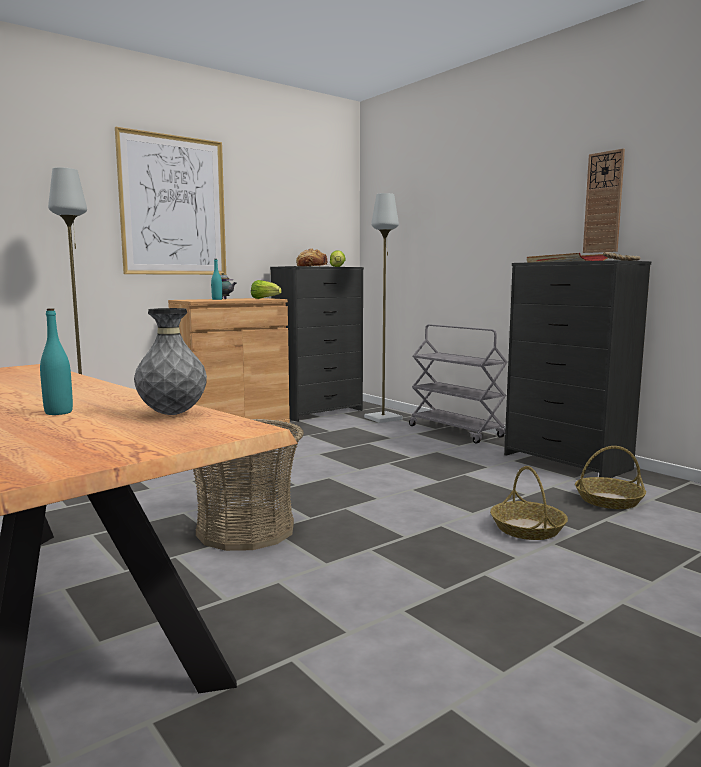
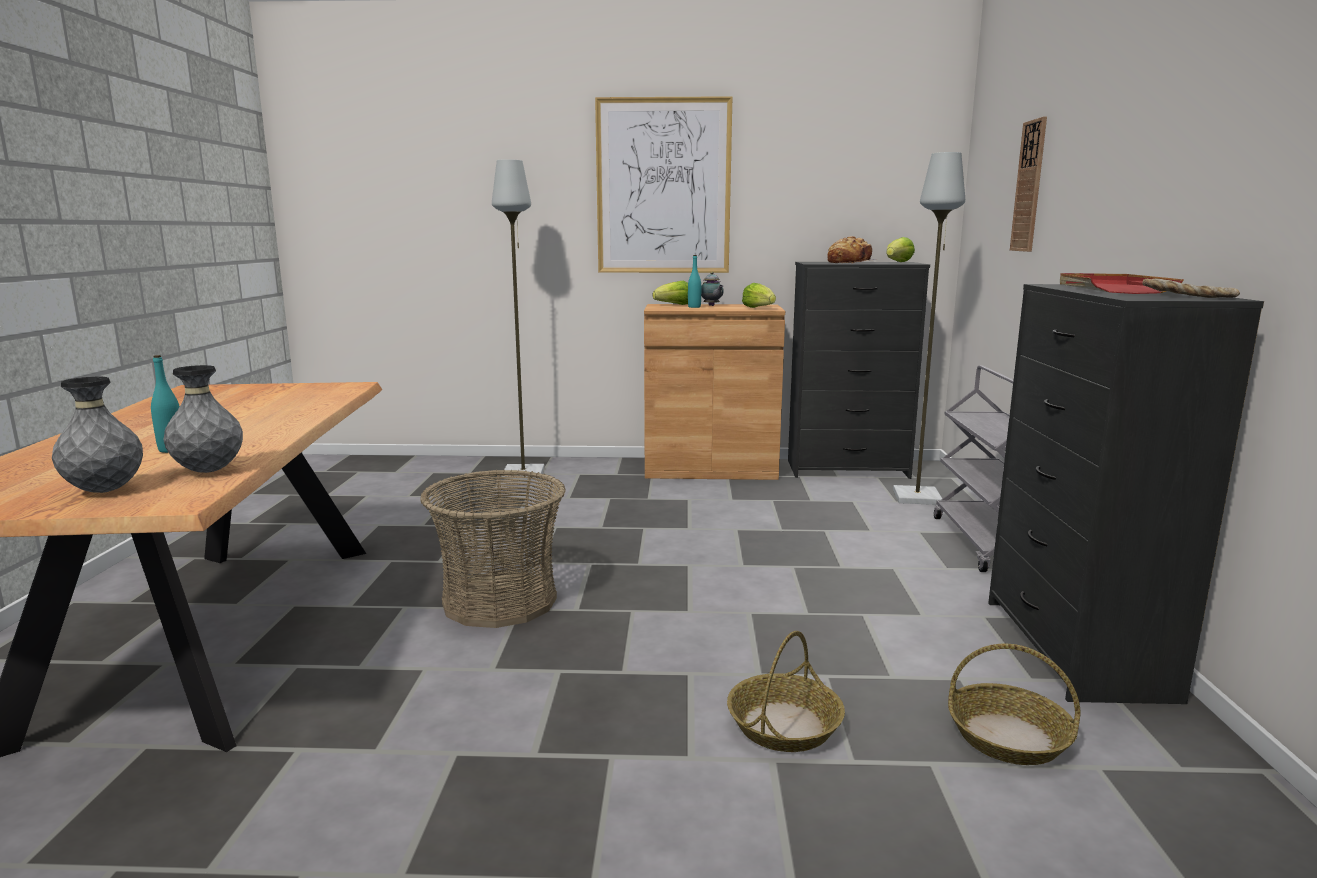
camera: 40 degrees right, 5 degrees up
(134, 436) = (105, 491): none -> grey vase
(195, 299) = (674, 305): none -> lettuce
(603, 202) = (1224, 170): wall clock -> wall clock (1029, 186)

